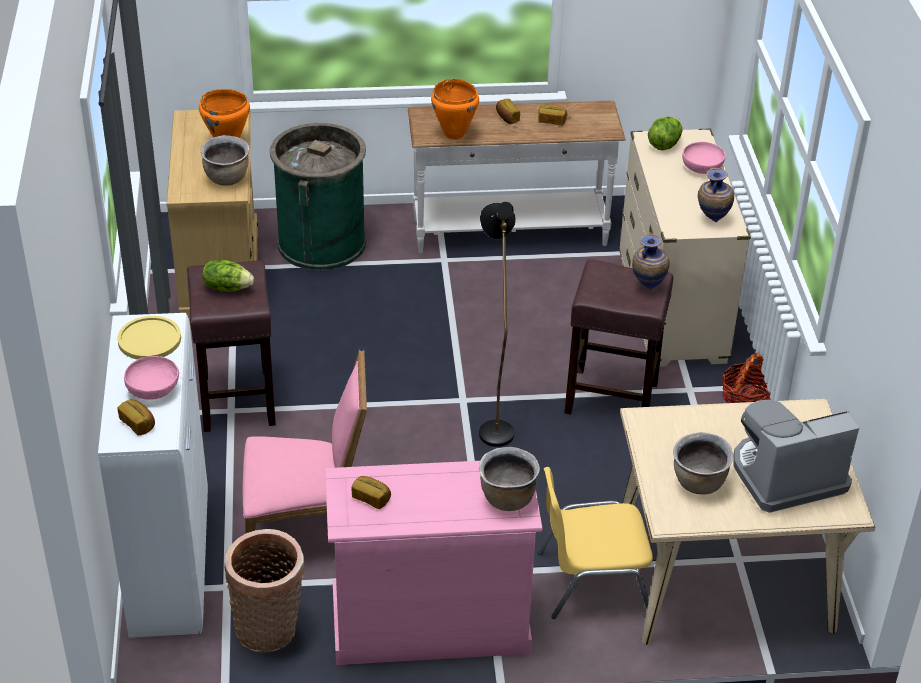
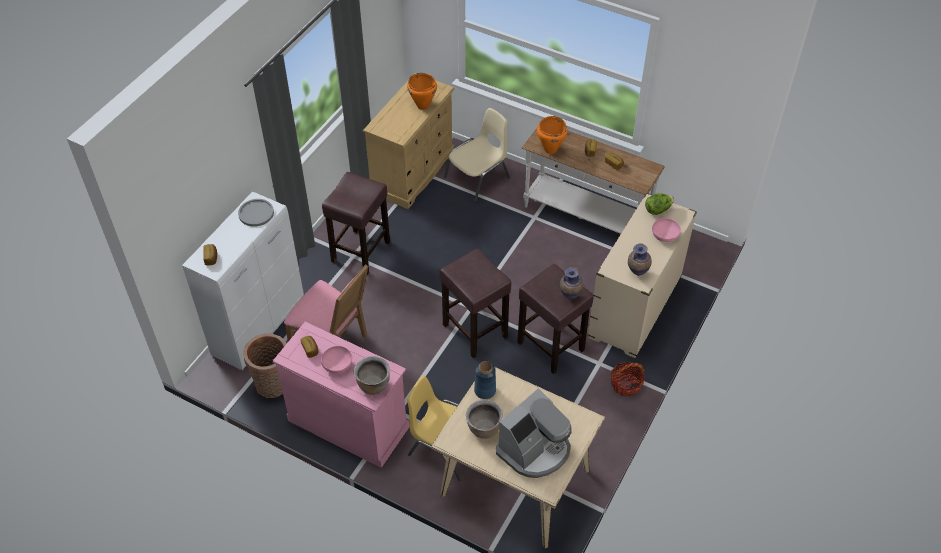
camera: 35 degrees right, 10 degrees up
(149, 339) = (256, 213): yellow plate -> grey plate
(153, 389) = (234, 242): pink bowl -> pink bowl (338, 365)
(227, 179) = (404, 127): brown cooking pot -> none
(227, 287) = (354, 193): lettuce -> none
(322, 243) = (478, 177): green trash can -> beige chair
(493, 425) = (474, 330): black floor lamp -> brown stool
(653, 439) = (484, 390): none -> blue vase
(786, 475) = (535, 450): coffee machine -> coffee machine turned 120 degrees clockwise

